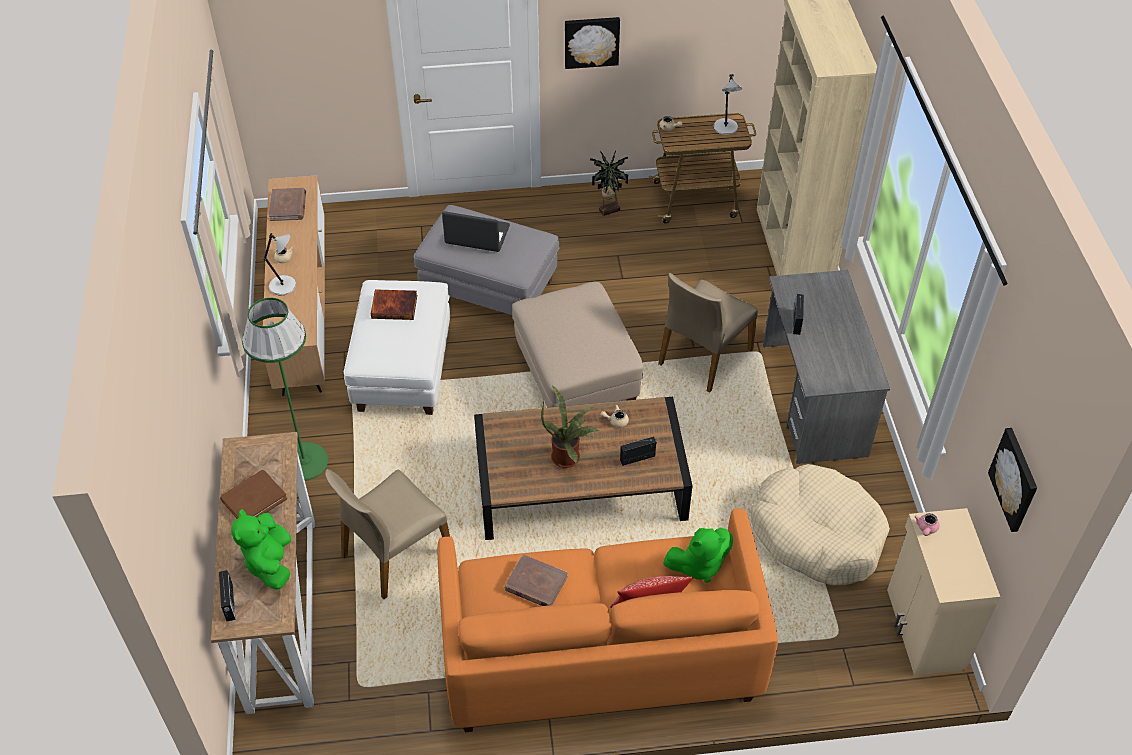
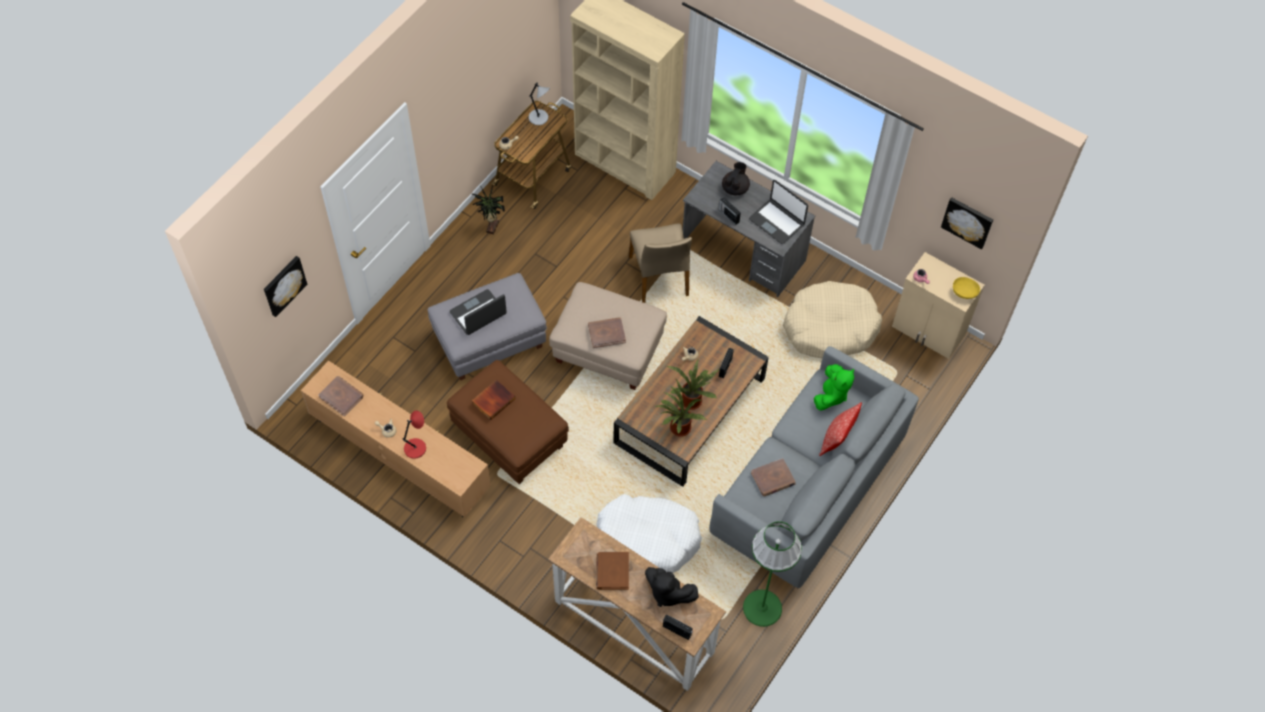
camera: 50 degrees left, 10 degrees up
(270, 563) = (667, 593): green plush toy -> black plush toy
(284, 286) = (416, 447): grey table lamp -> red table lamp
(304, 461) = (530, 540): green floor lamp -> green floor lamp (762, 608)
(395, 554) = (648, 539): beige chair -> white dog bed
(402, 369) = (509, 436): white ottoman -> brown ottoman
(521, 470) = (679, 429): none -> potted plant
(561, 336) = (606, 333): none -> brown book
(591, 41) = (443, 127): picture -> picture (283, 285)
(599, 653) = (808, 487): orange sofa -> grey sofa
(835, 305) = (735, 188): none -> black teapot
(840, 363) = (777, 221): none -> laptop
(963, 583) = (964, 292): none -> yellow bowl

